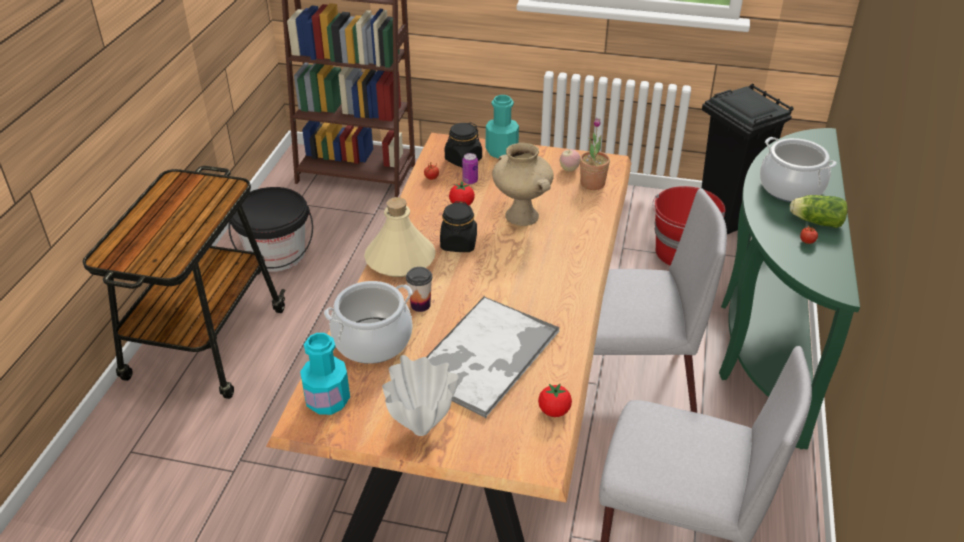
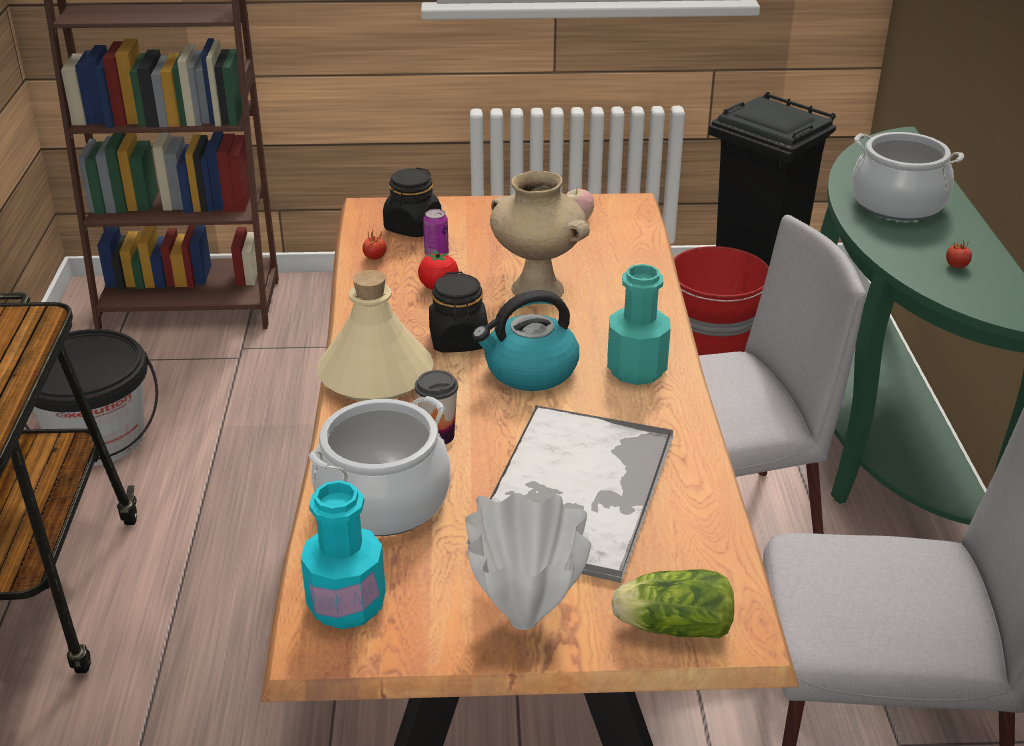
camera: 15 degrees left, 5 degrees down
(492, 271) = (529, 371): none -> kettle
(501, 151) = (466, 209): turquoise bottle -> turquoise bottle (636, 370)
(554, 411) = (720, 552): tomato -> none
(592, 183) = (620, 234): potted plant -> none
(814, 221) = (952, 240): lettuce -> lettuce (670, 626)

